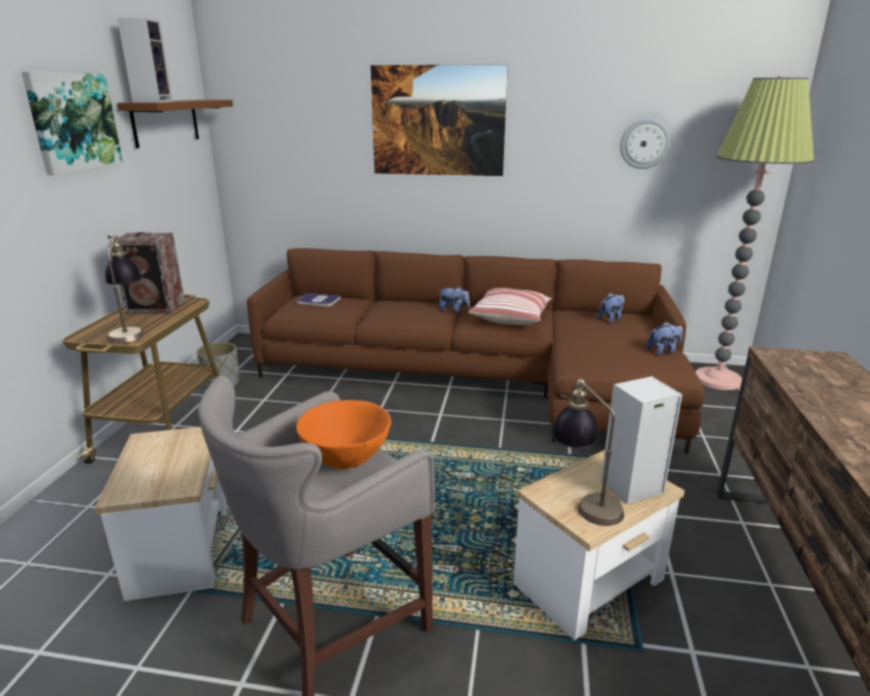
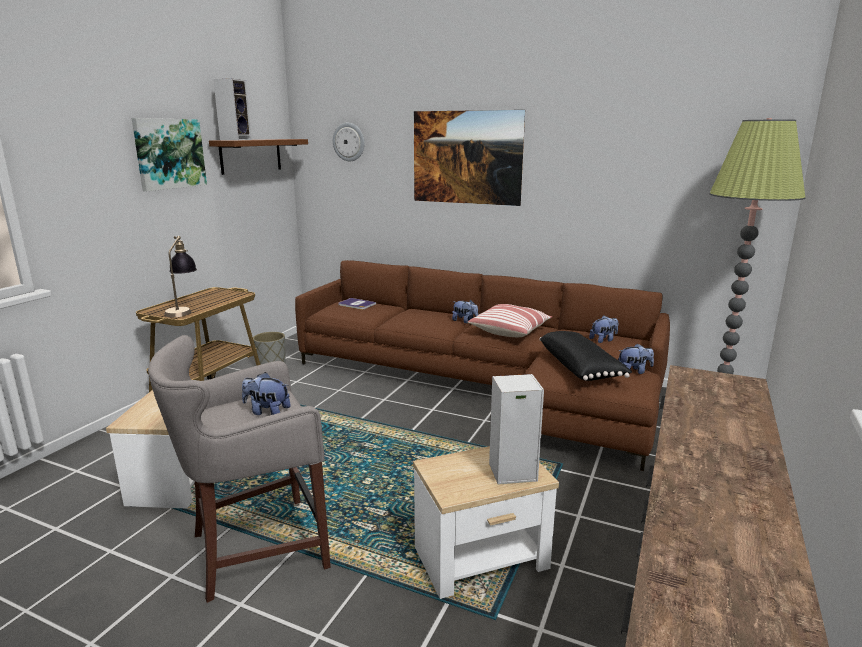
camera: 15 degrees right, 5 degrees down
(157, 306) = (214, 295): speaker -> none
(346, 460) = (267, 412): orange bowl -> plush toy
(584, 501) = (462, 476): table lamp -> none
(611, 353) = (581, 368): none -> black pillow
(645, 143) = (649, 180): wall clock -> wall clock (349, 142)

